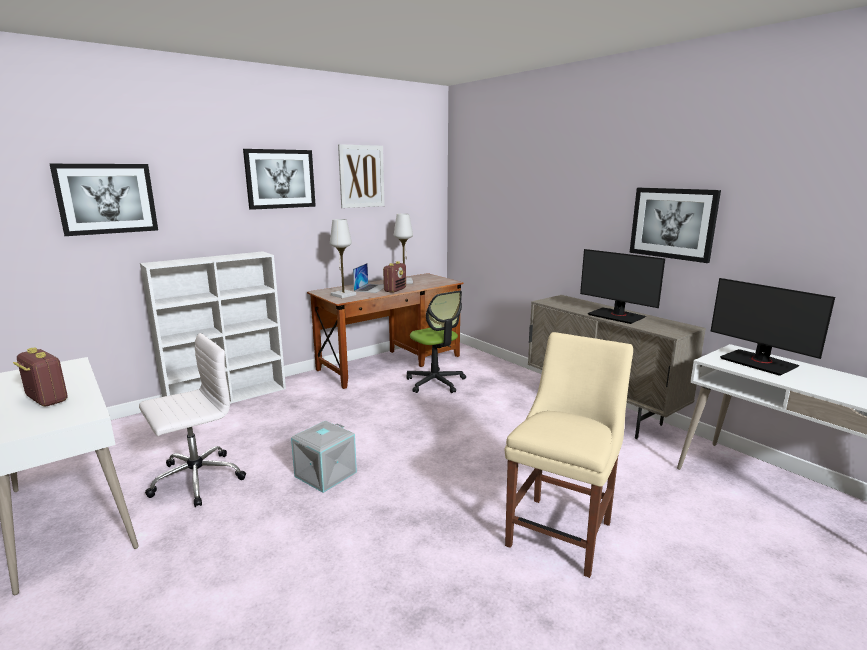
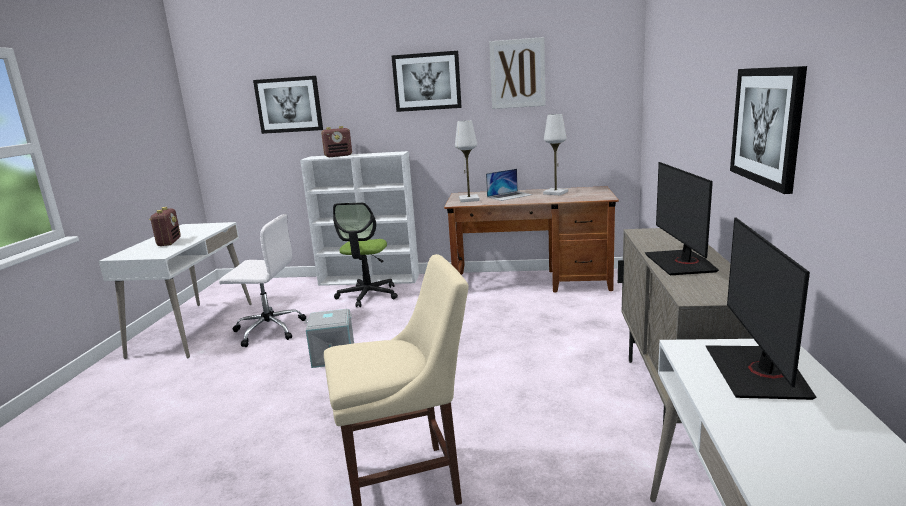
camera: 45 degrees right, 0 degrees up
(395, 290) = (524, 200): radio -> radio (338, 156)
(435, 382) = (541, 310): office chair -> office chair (368, 295)

